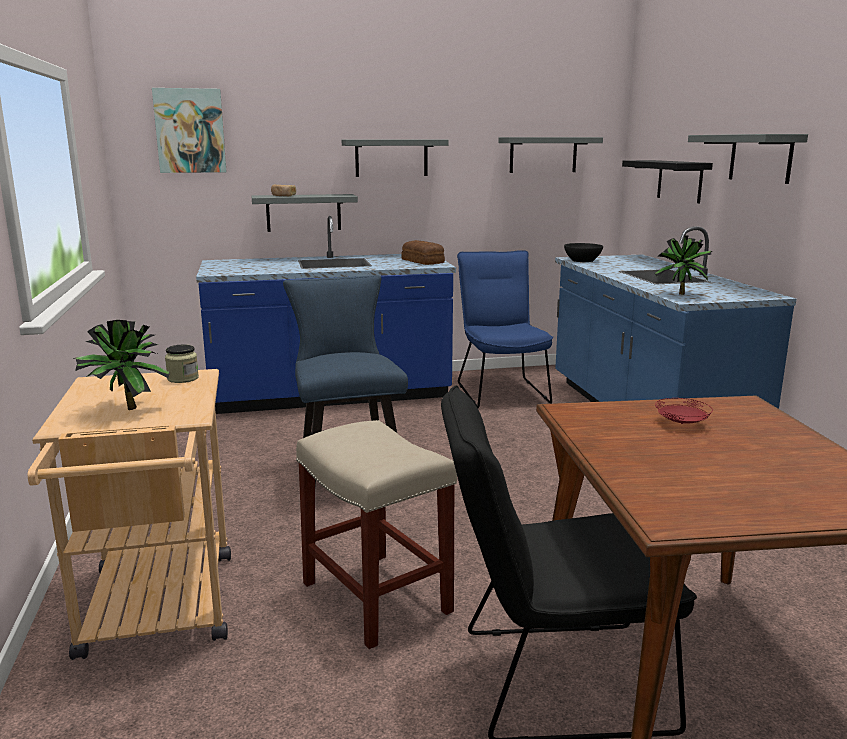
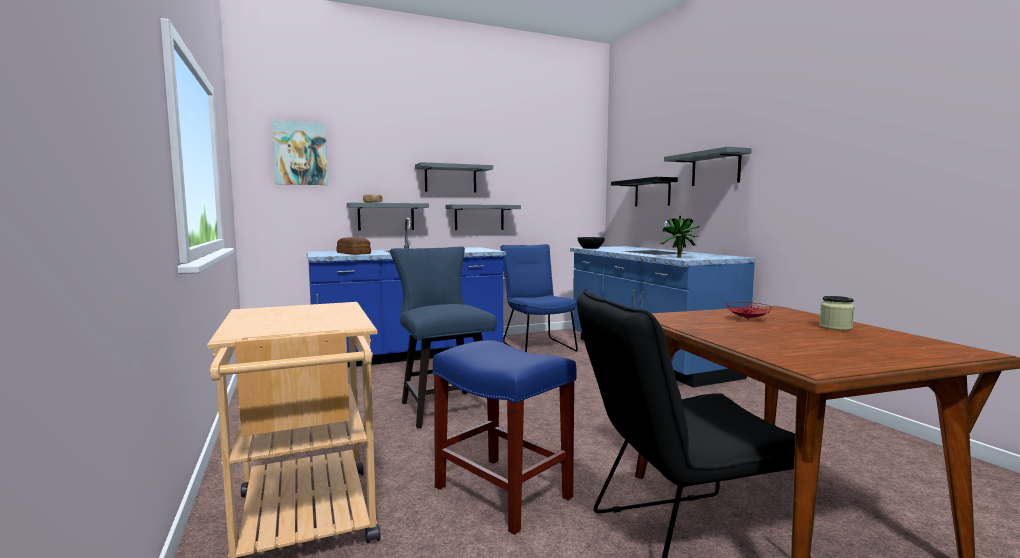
camera: 10 degrees left, 10 degrees down
(125, 409) = (290, 323): potted plant -> none
(183, 378) = (331, 307): jar -> jar (835, 327)
(378, 598) = (504, 493): beige stool -> blue stool
(423, 261) = (478, 249): bread -> bread (354, 253)
(543, 155) = (554, 180): grey shelf -> grey shelf (479, 217)

